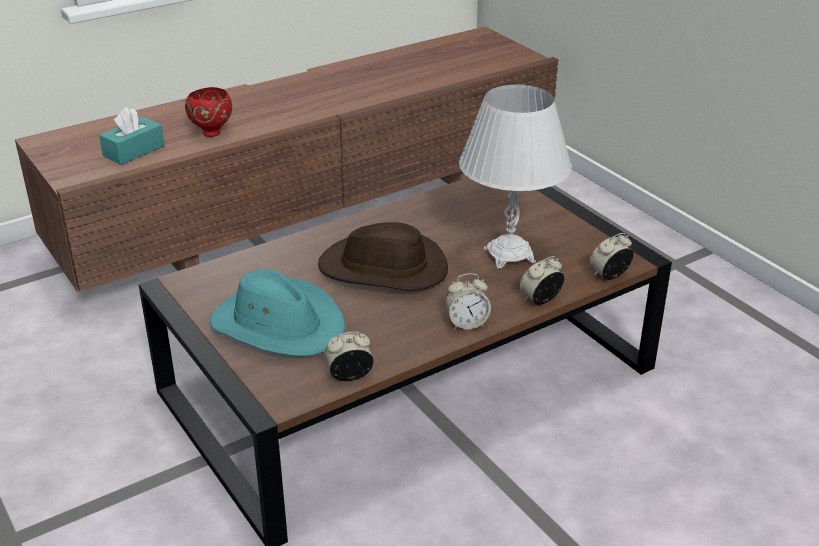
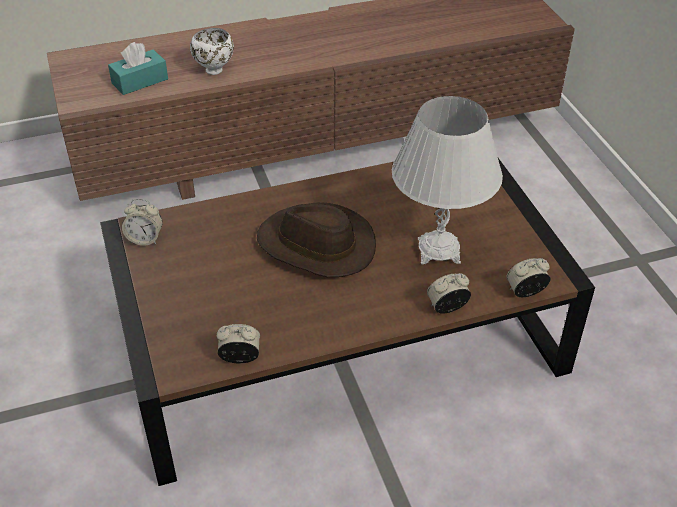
camera: 15 degrees right, 10 degrees up
(211, 132) = (214, 70): red bowl -> white bowl
(278, 325) = (200, 289): turquoise hat -> none
(466, 323) = (367, 321): alarm clock -> alarm clock (145, 239)

